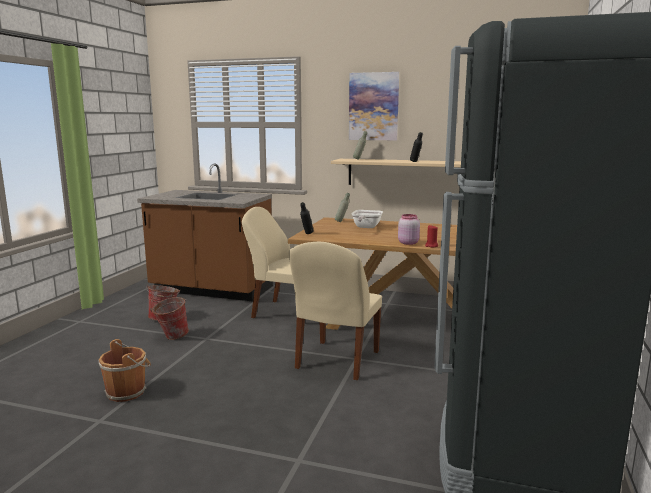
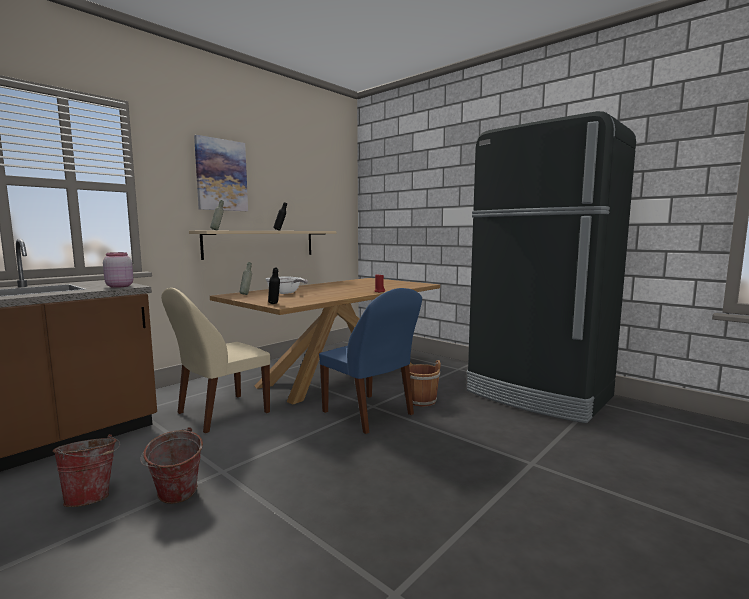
camera: 65 degrees left, 5 degrees down
(128, 392) = (322, 558): brown bucket -> brown bucket (420, 400)
(336, 361) = (369, 414): beige chair -> blue chair
(408, 243) = (361, 293): pink jar -> pink jar (119, 286)

